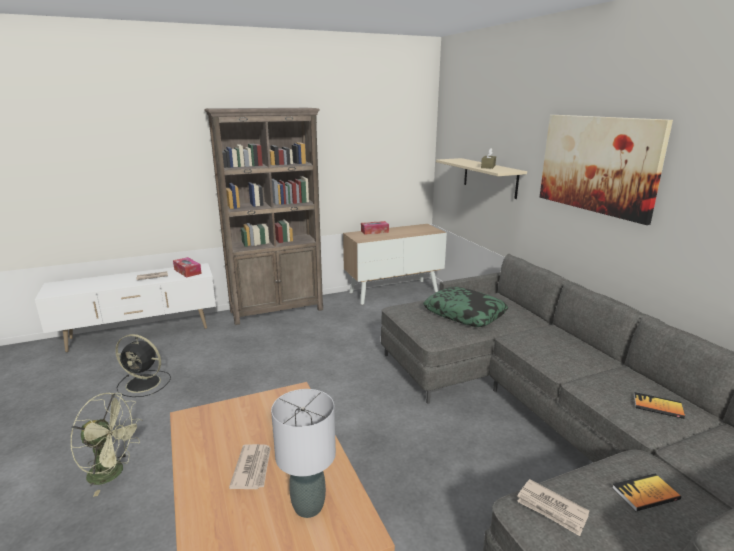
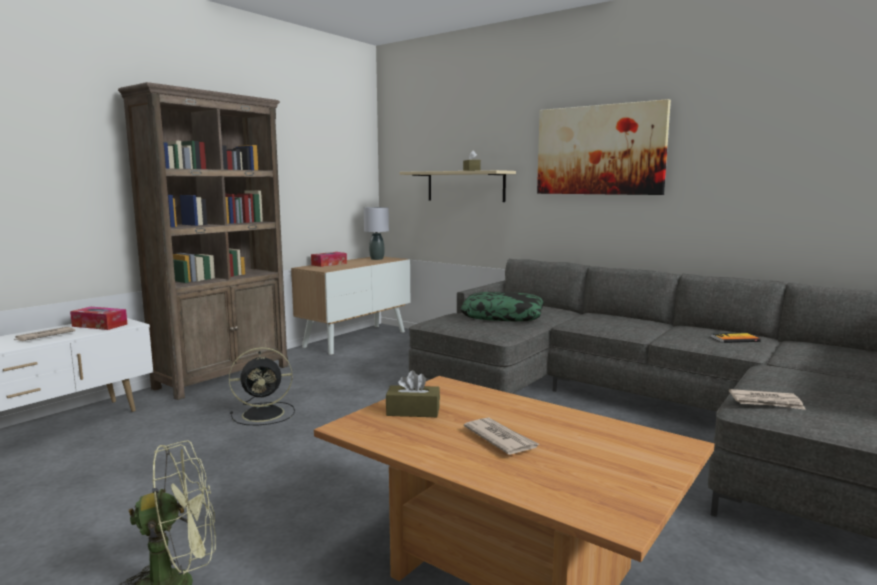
camera: 30 degrees left, 10 degrees down
(144, 383) = (102, 484): black fan -> black fan (265, 413)
(240, 416) = (413, 411): none -> brown tissue box
(308, 506) = (603, 445): grey table lamp -> grey table lamp (376, 259)
(645, 493) = (803, 380): book -> none

